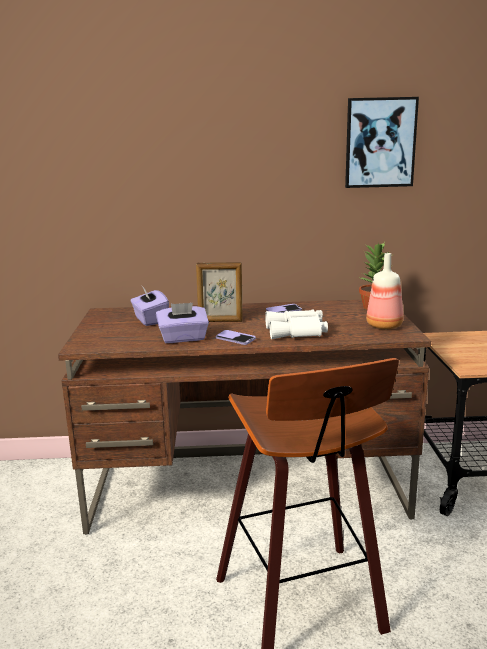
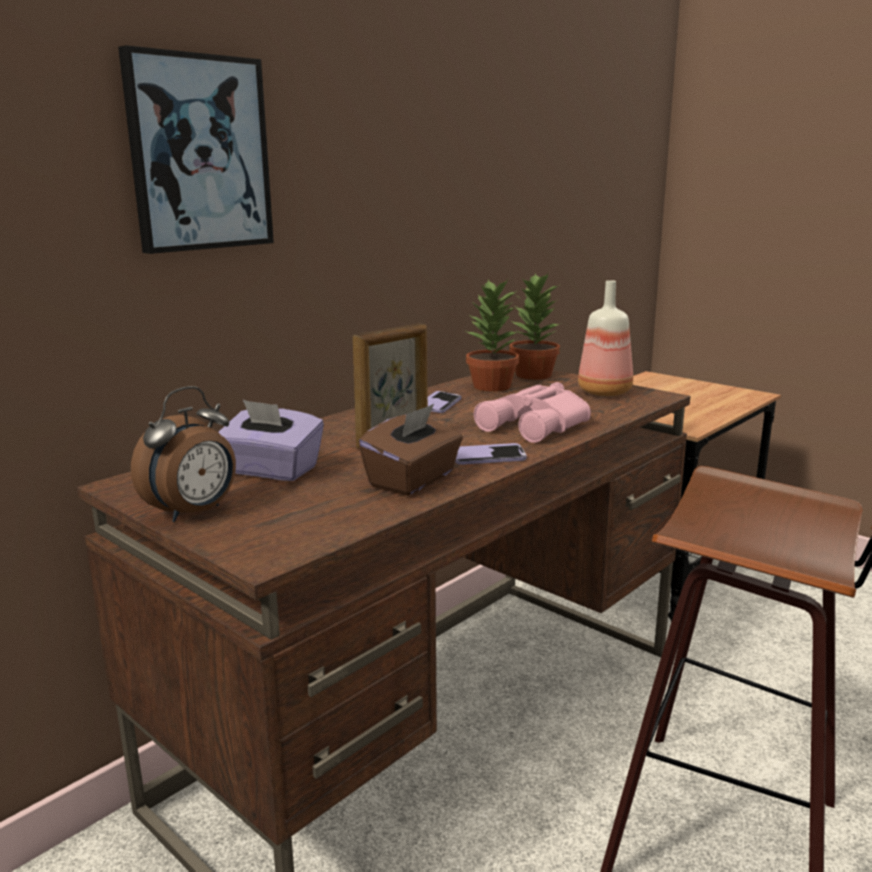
camera: 45 degrees left, 0 degrees up
(95, 327) = (194, 513): none -> alarm clock
(183, 338) = (413, 480): purple tissue box -> brown tissue box
(297, 332) = (537, 425): white binoculars -> pink binoculars
(333, 308) = (491, 387): none -> potted plant
(380, 143) = (497, 122): picture -> picture (199, 154)

